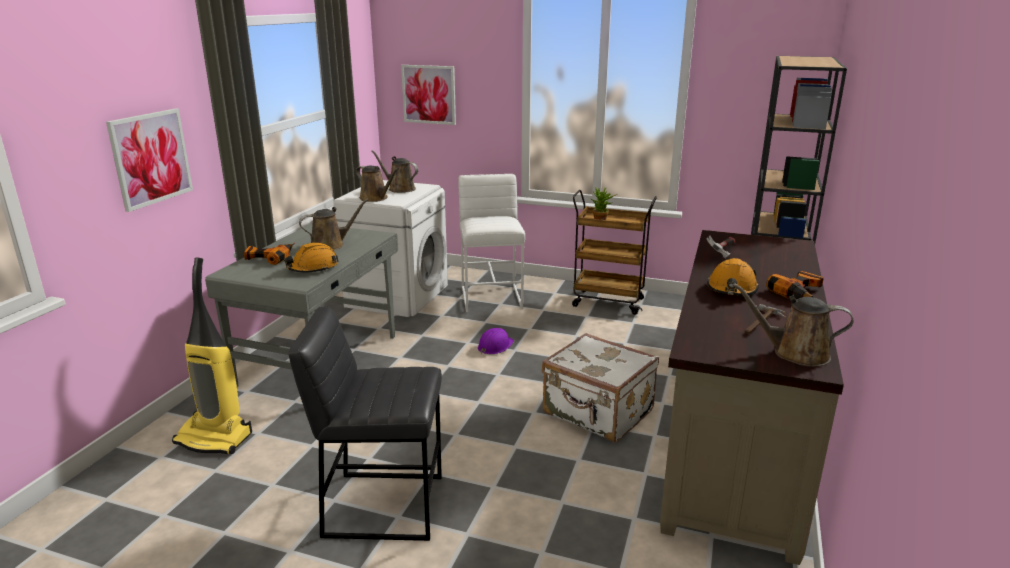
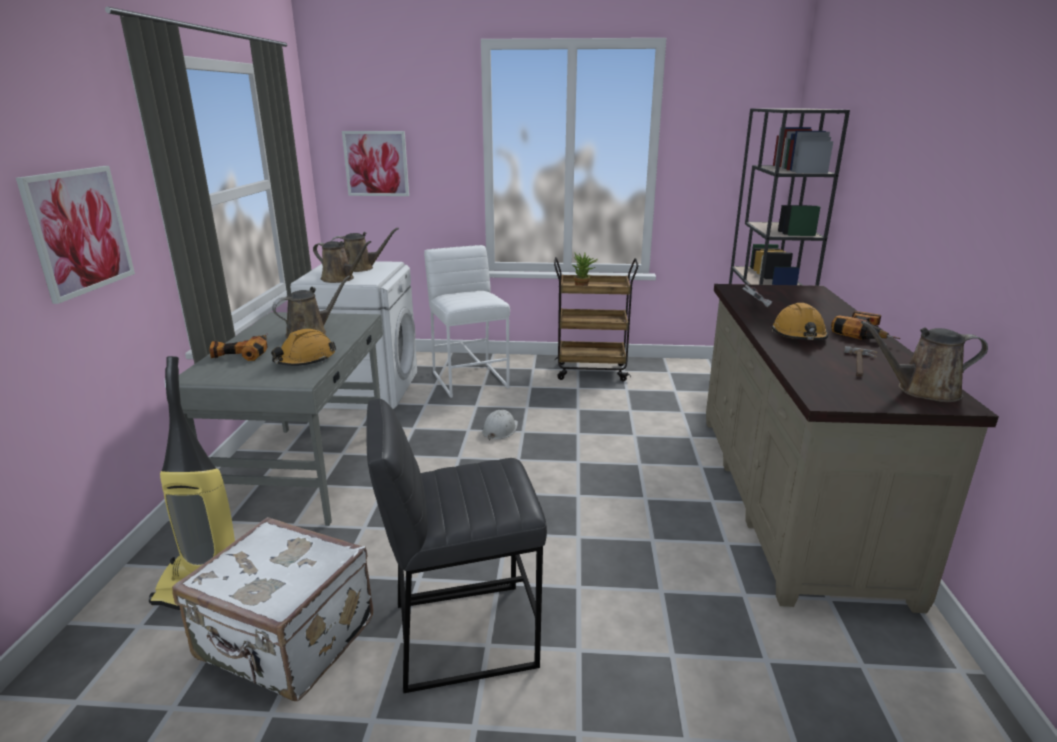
camera: 15 degrees left, 0 degrees up
(399, 189) = (361, 268): brown watering can -> brown watering can turned 150 degrees clockwise
(495, 346) = (500, 430): purple hard hat -> white hard hat
(597, 413) = (643, 486): white suitcase -> white suitcase (286, 642)

